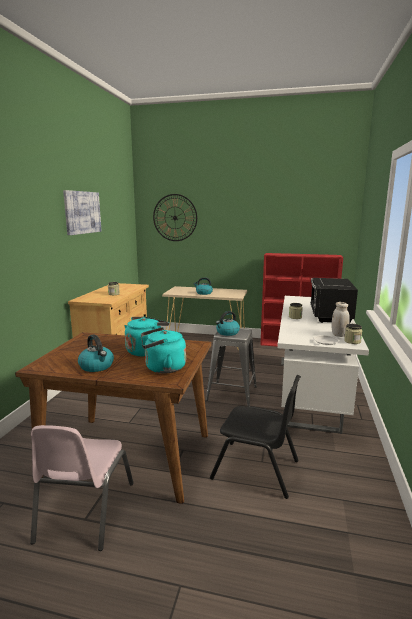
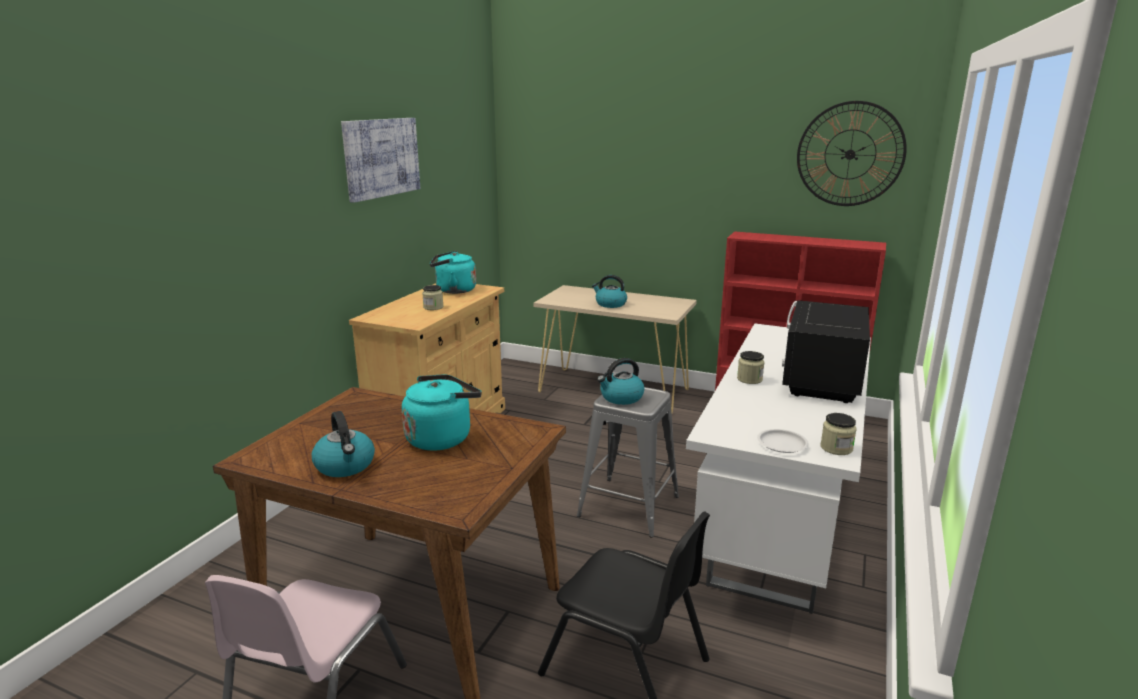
camera: 10 degrees right, 5 degrees up
(162, 368) = (453, 480): turquoise kettle -> turquoise kettle (453, 290)
(175, 217) = (566, 157): wall clock -> wall clock (850, 154)
(339, 335) = (816, 430): white jar -> none

